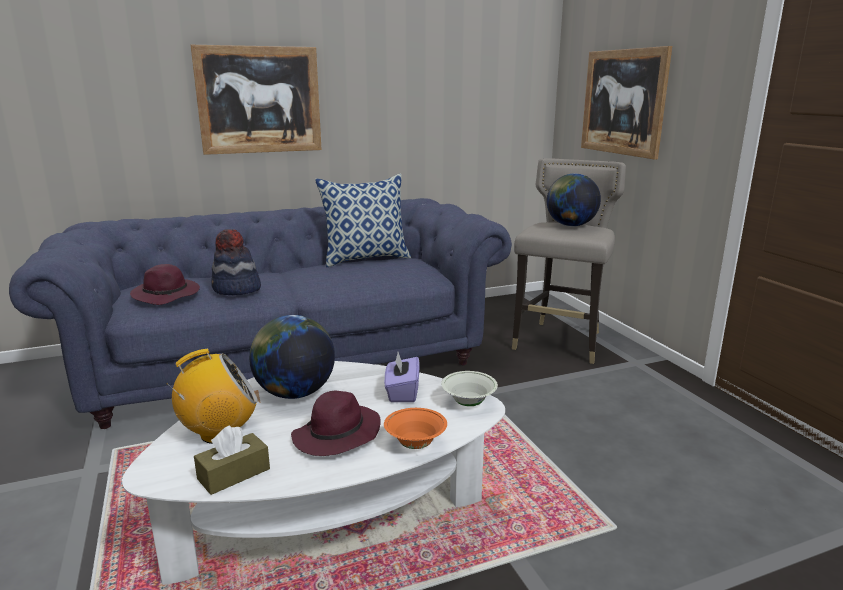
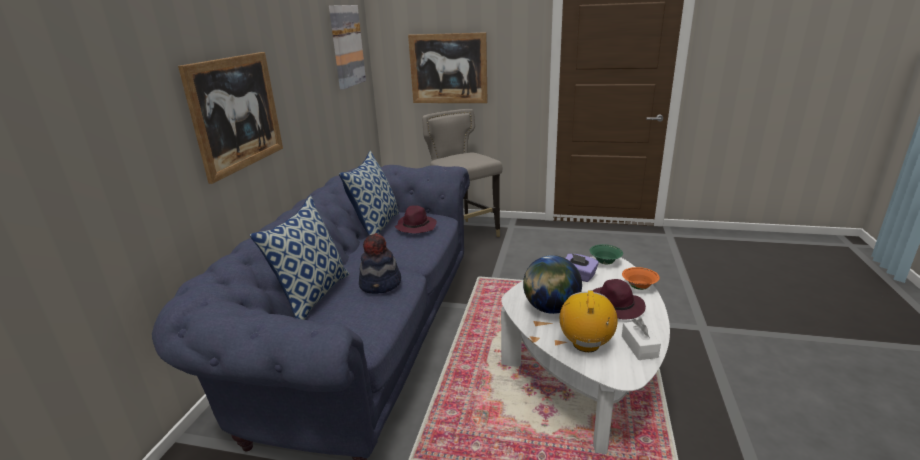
camera: 55 degrees left, 5 degrees up
(167, 295) = (350, 317): purple hat -> purple hat (415, 226)
(201, 276) = (313, 295): none -> pillow
(234, 474) = (639, 346): brown tissue box -> white tissue box
(468, 403) = (605, 262): white bowl -> green bowl
(495, 61) = (346, 46): none -> picture
(570, 225) = (460, 156): globe -> none

